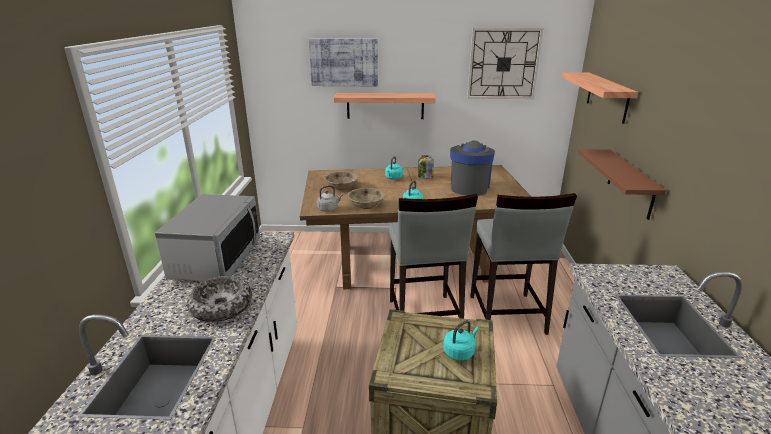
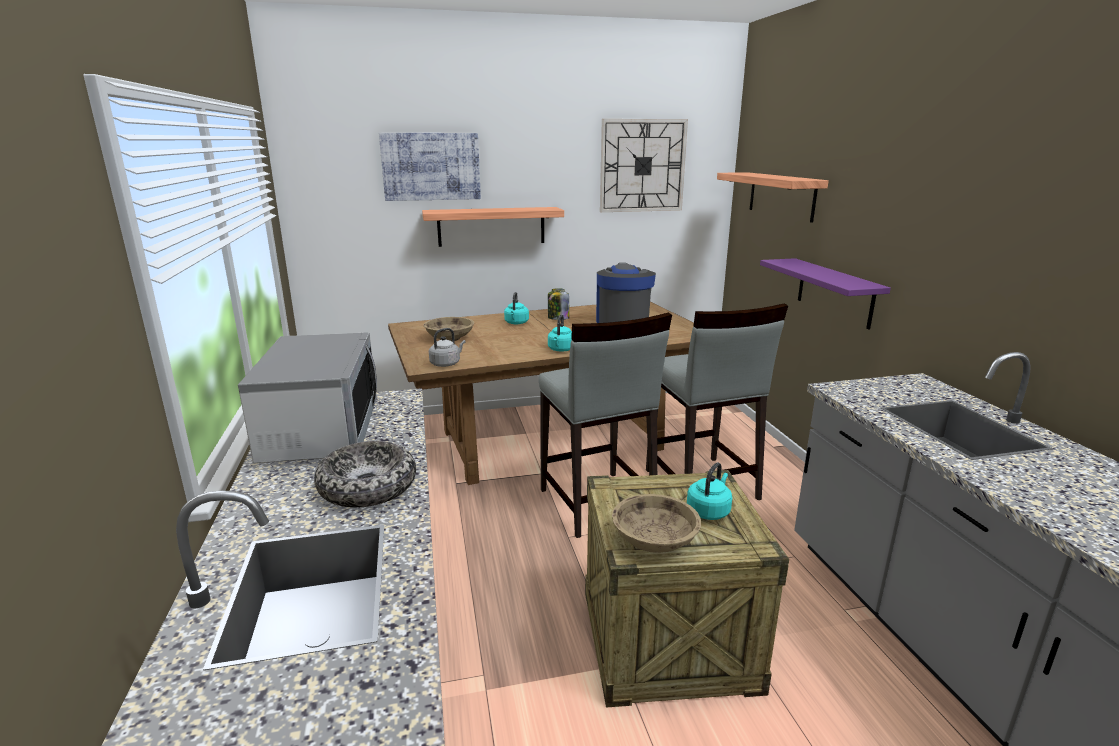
camera: 15 degrees left, 5 degrees down
(366, 206) = (498, 355): beige bowl -> beige bowl (654, 540)
(631, 183) = (834, 292): brown shelf -> purple shelf

